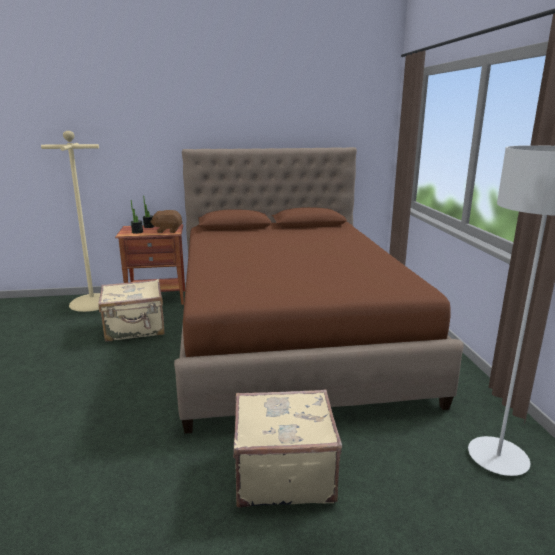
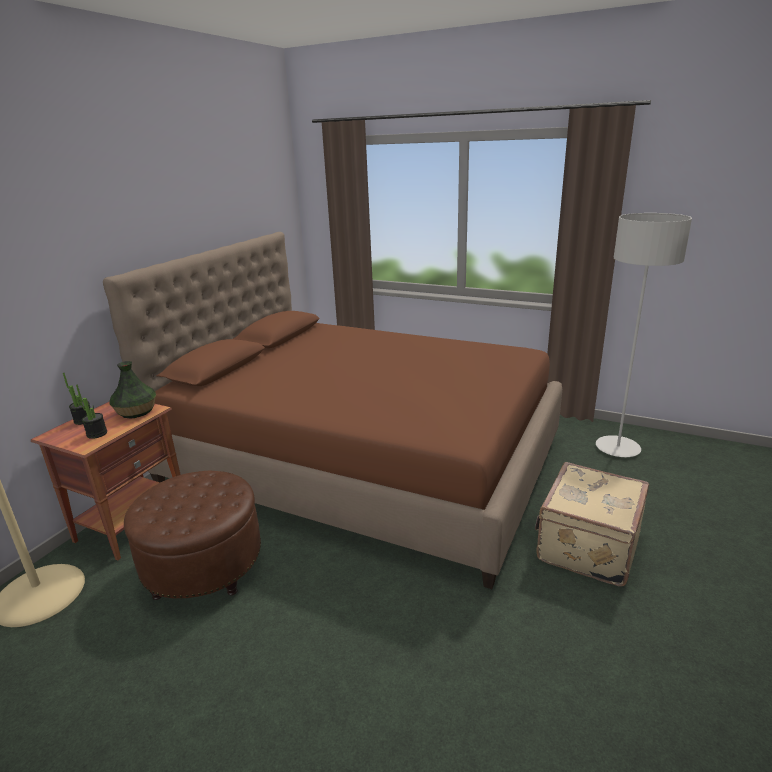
camera: 55 degrees left, 5 degrees up
(135, 329) = (204, 568): beige suitcase -> brown ottoman
(168, 231) = (137, 411): brown plush toy -> vase

